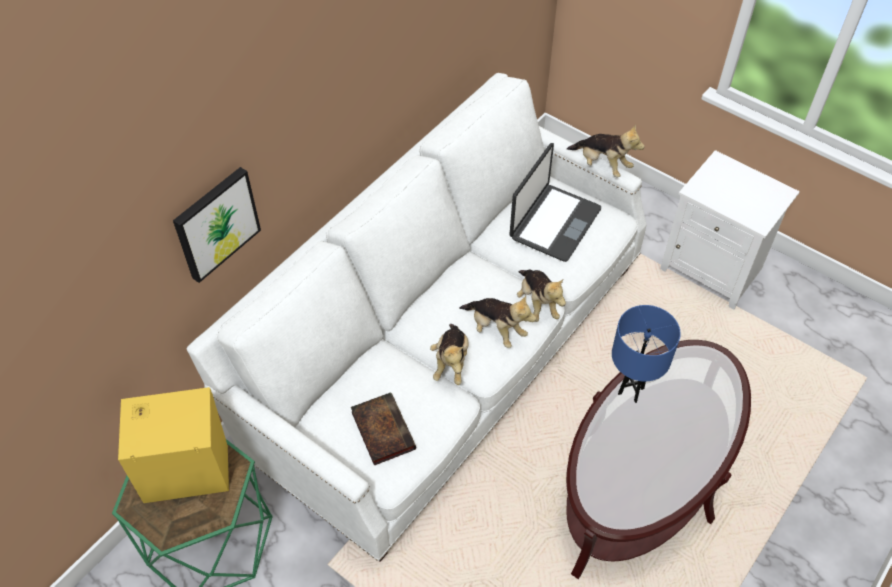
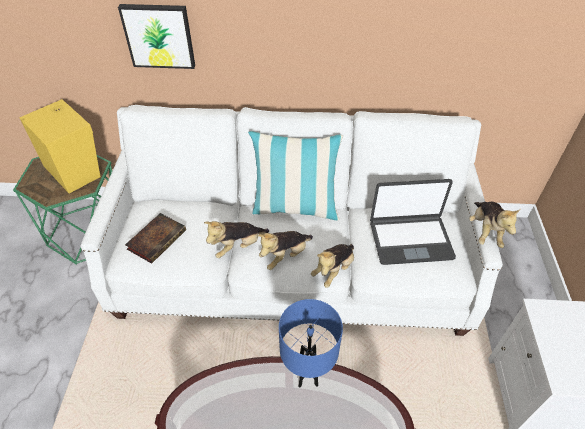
camera: 55 degrees right, 5 degrees down
(436, 286) = (295, 208): none -> pillow
(496, 329) = (285, 256): plush toy -> plush toy turned 45 degrees clockwise

